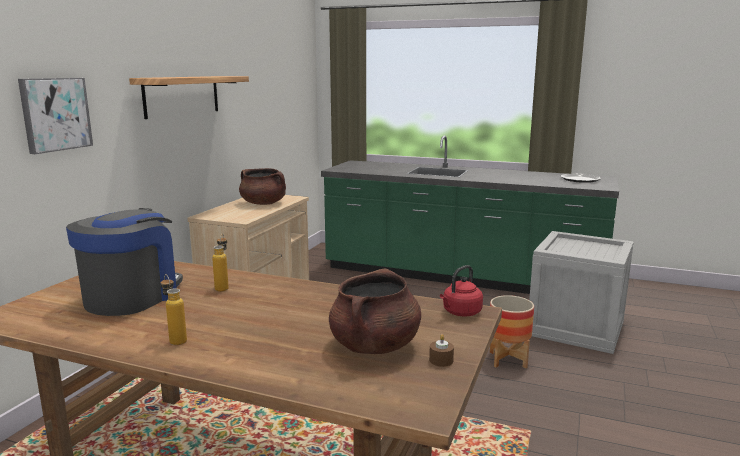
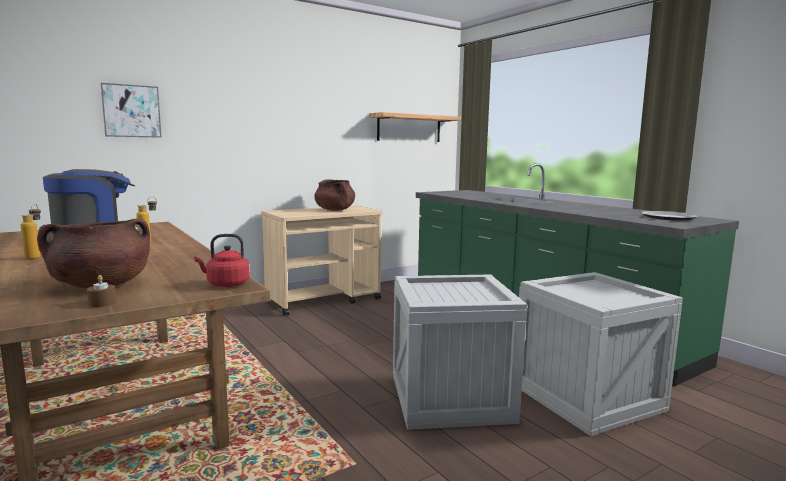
camera: 35 degrees right, 5 degrees down
(182, 96) = (267, 111): shelf -> shelf (409, 128)
(508, 360) = (452, 399): planter -> crate

